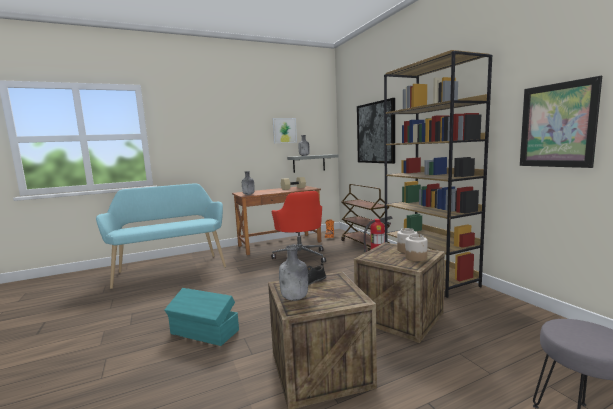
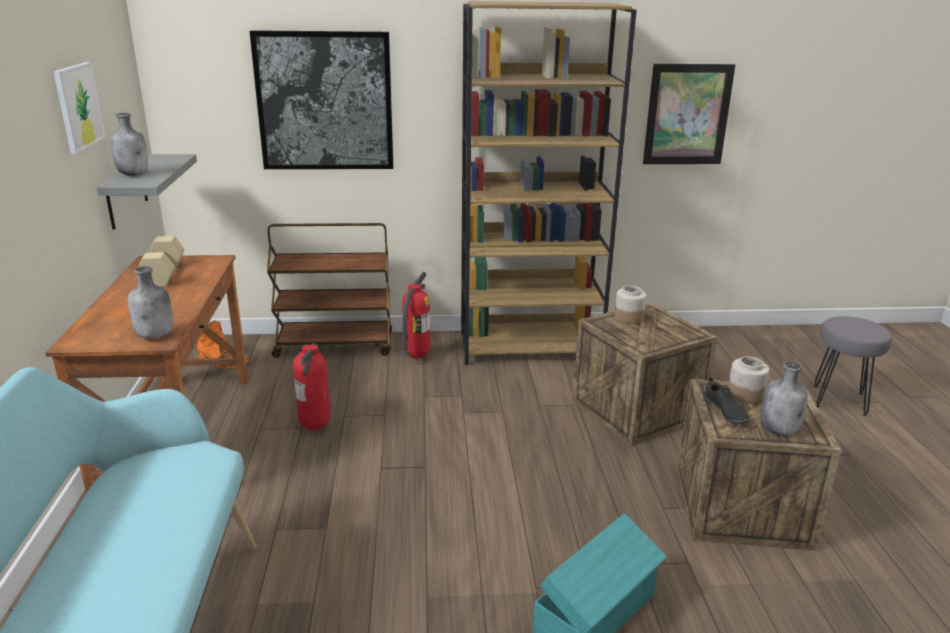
camera: 70 degrees left, 15 degrees up
(300, 257) = (316, 428): red office chair -> fire extinguisher
(416, 257) = (664, 322): jar -> jar (744, 394)

